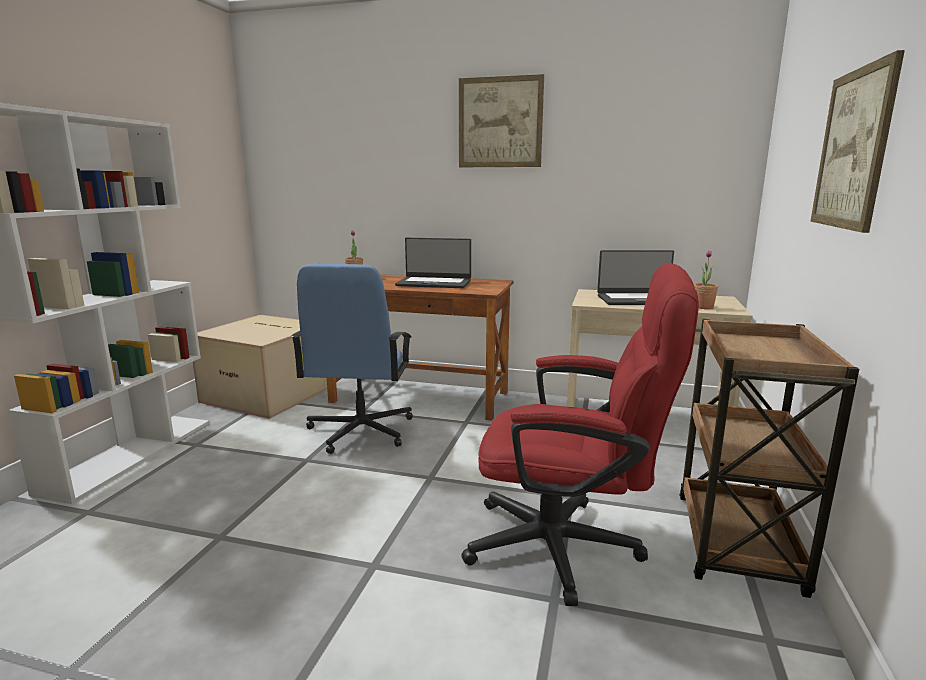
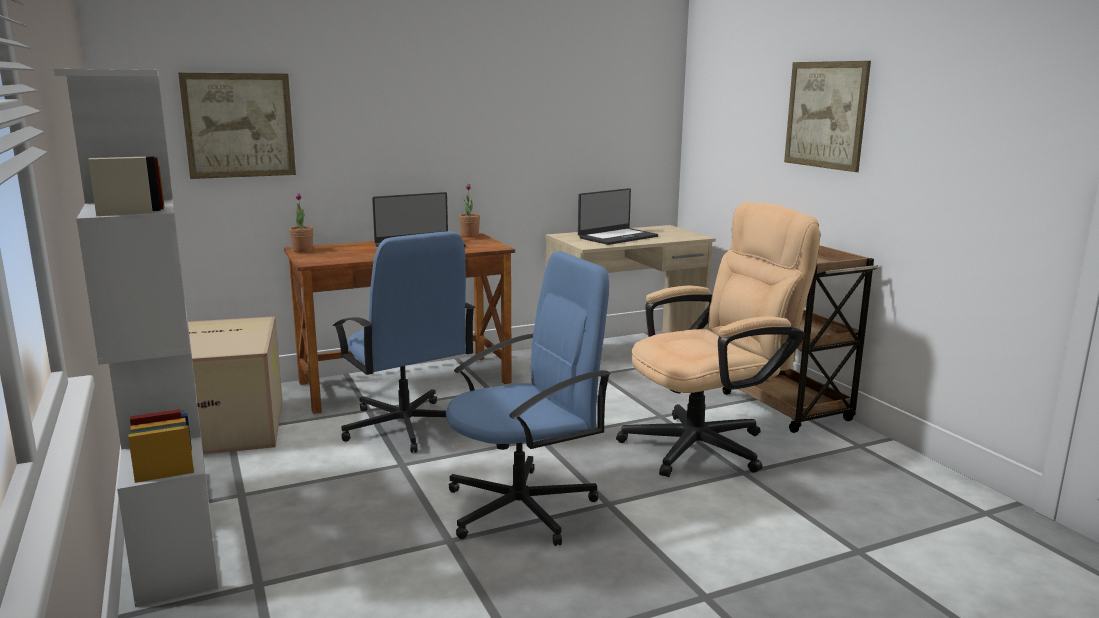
camera: 40 degrees left, 0 degrees up
(310, 534) = (523, 507): none -> blue office chair
(500, 122) = (459, 64): picture -> picture (239, 125)
(569, 548) = (708, 444): red office chair -> beige office chair
(703, 307) = (673, 236): potted plant -> potted plant (470, 236)

